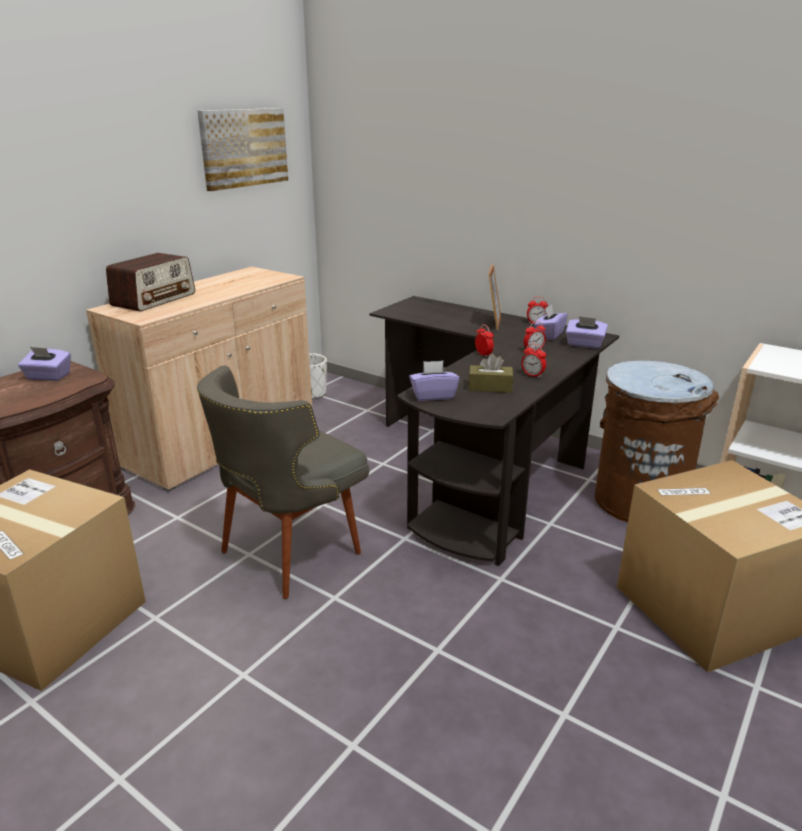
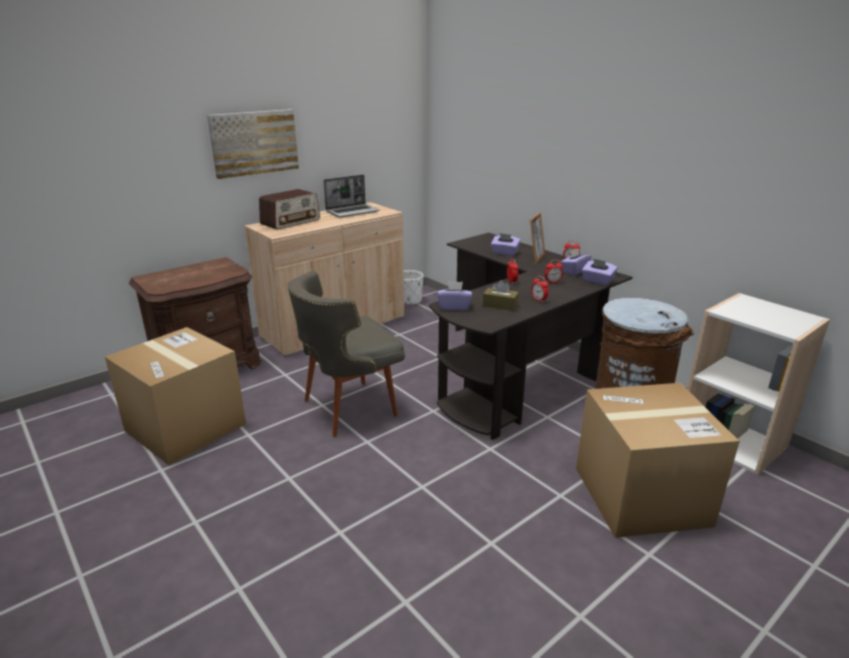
camera: 15 degrees right, 0 degrees up
(48, 377) = (211, 268): purple tissue box -> purple tissue box (504, 253)
(236, 280) = (353, 211): none -> laptop
(243, 148) = (370, 115): picture -> picture (254, 143)

